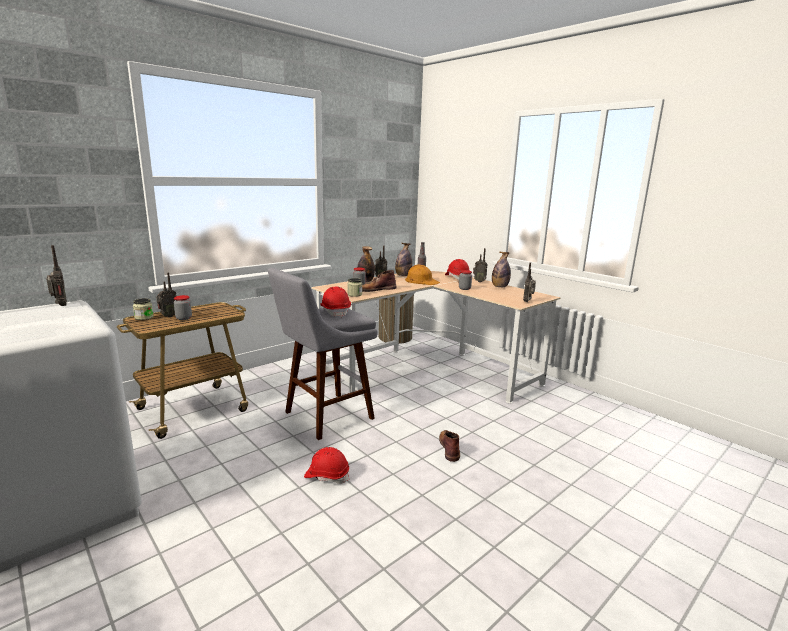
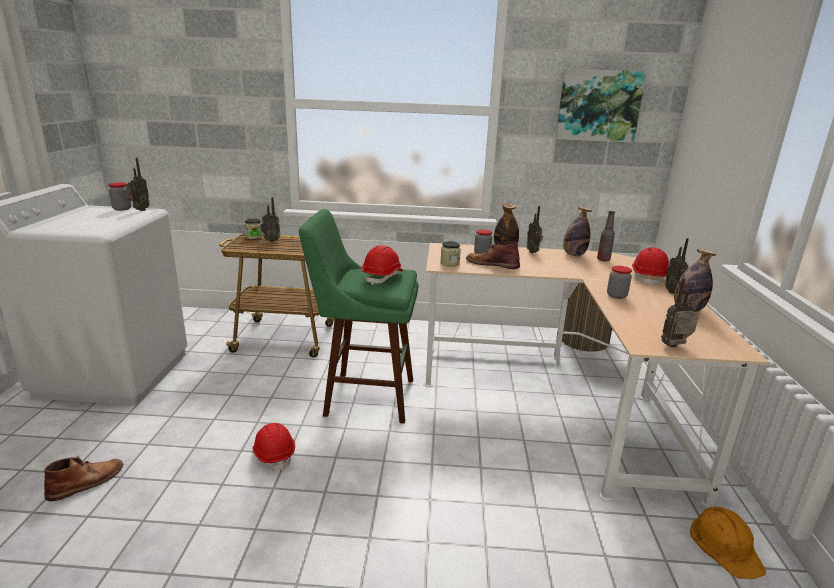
camera: 45 degrees right, 5 degrees up
(184, 318) = (276, 245): jar -> jar (122, 209)
(324, 417) = (363, 396): grey stool -> green stool
(378, 176) = (598, 105): none -> picture
(421, 281) = (580, 268): orange hard hat -> orange hard hat (725, 545)
(449, 447) = (425, 503): brown boot -> brown boot (87, 482)

